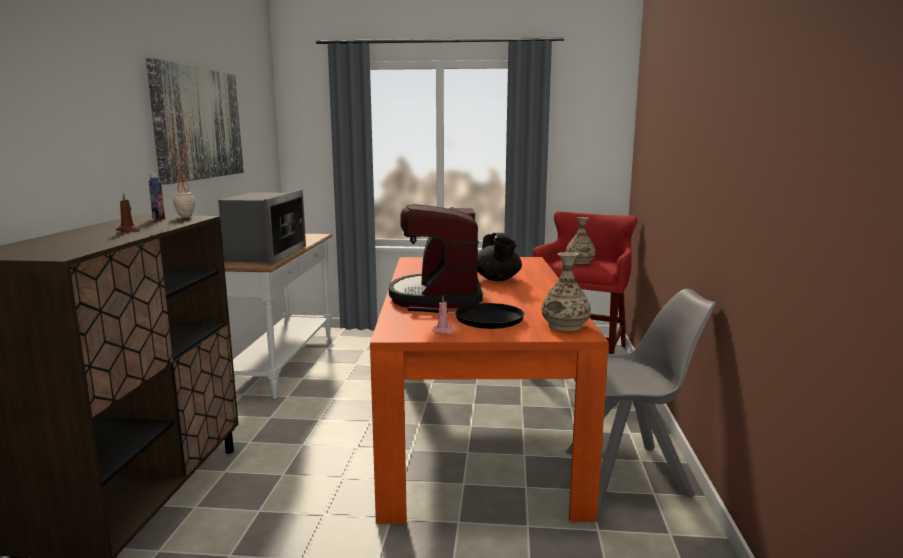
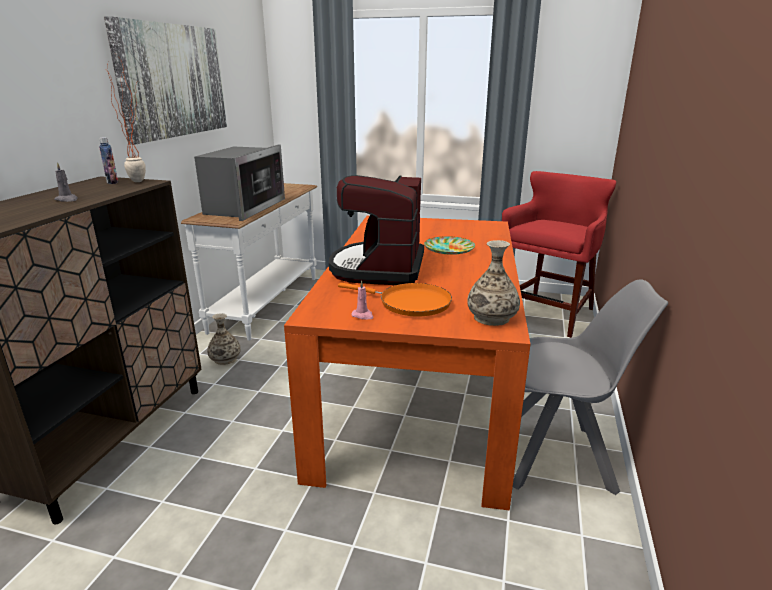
camera: 10 degrees right, 10 degrees up
(128, 230) = (67, 200): brown candle -> grey candle
(483, 320) = (409, 303): black frying pan -> orange frying pan
(497, 279) = (448, 249): black teapot -> plate
(580, 262) = (549, 226): vase -> vase (225, 359)

